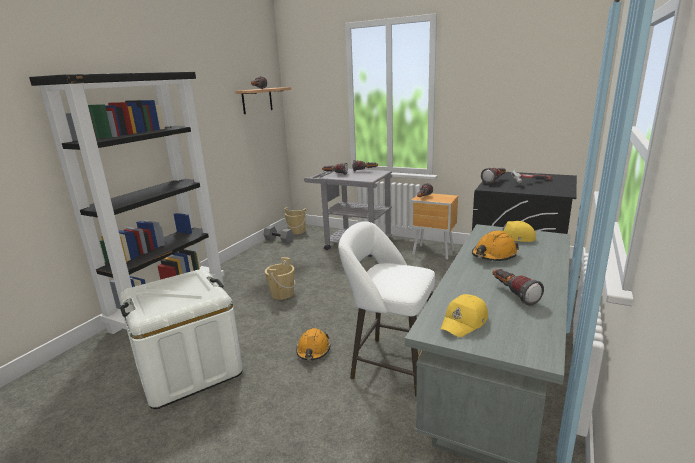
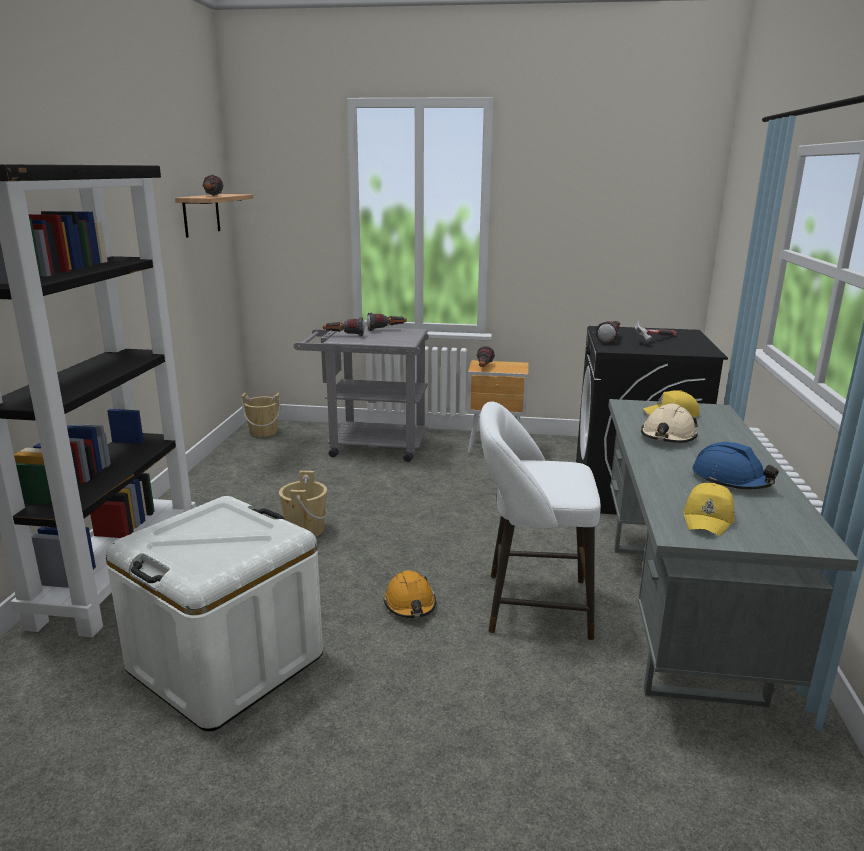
camera: 20 degrees left, 0 degrees up
(279, 240) = (242, 448): grey dumbbell -> none
(494, 255) = (668, 437): orange hard hat -> beige hard hat
(512, 294) = (731, 480): flashlight -> blue hard hat

